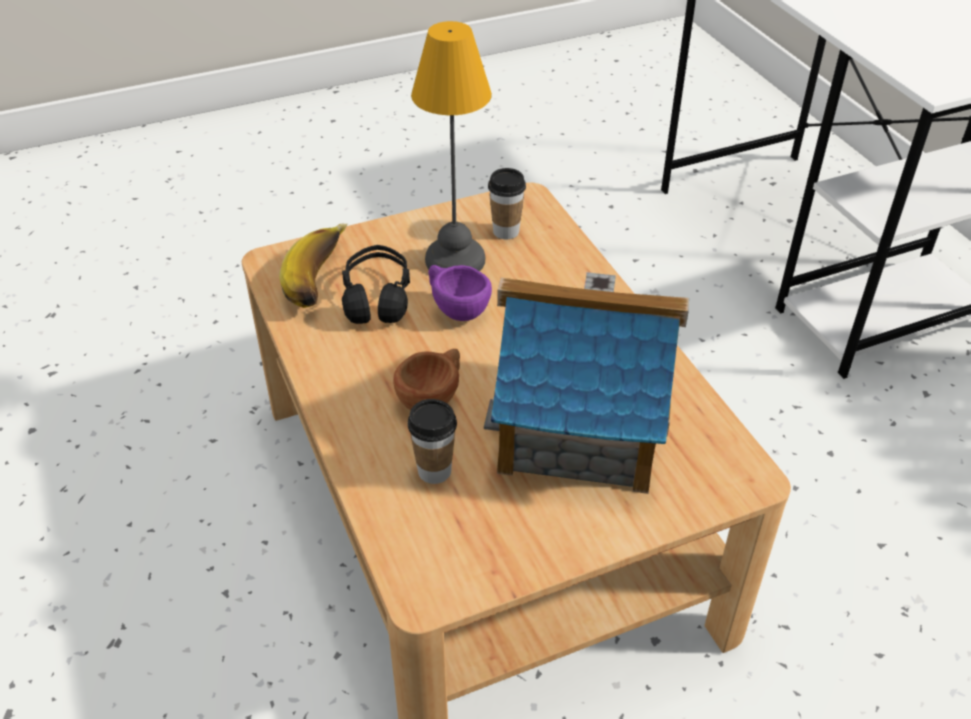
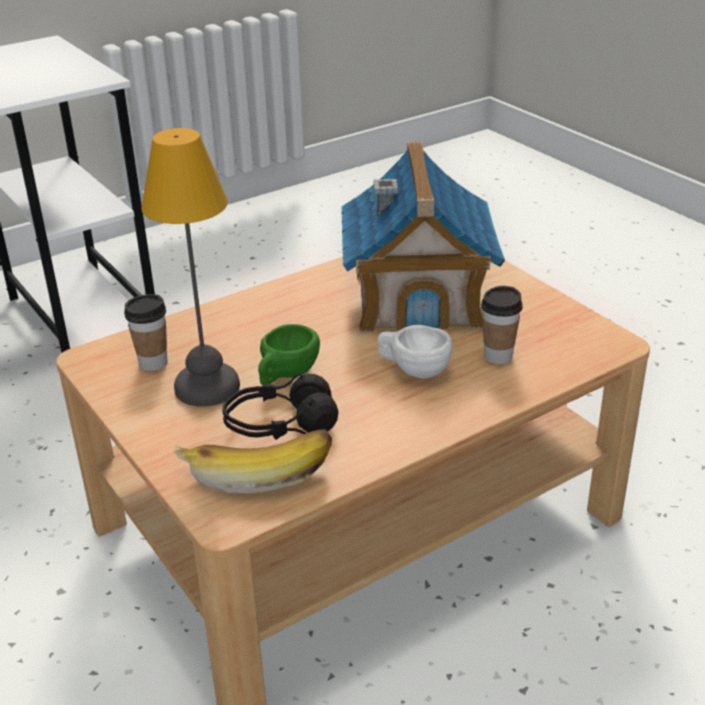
camera: 100 degrees left, 10 degrees down
(433, 397) = (413, 369): brown cup -> white cup
(456, 308) = (286, 375): purple cup -> green cup

